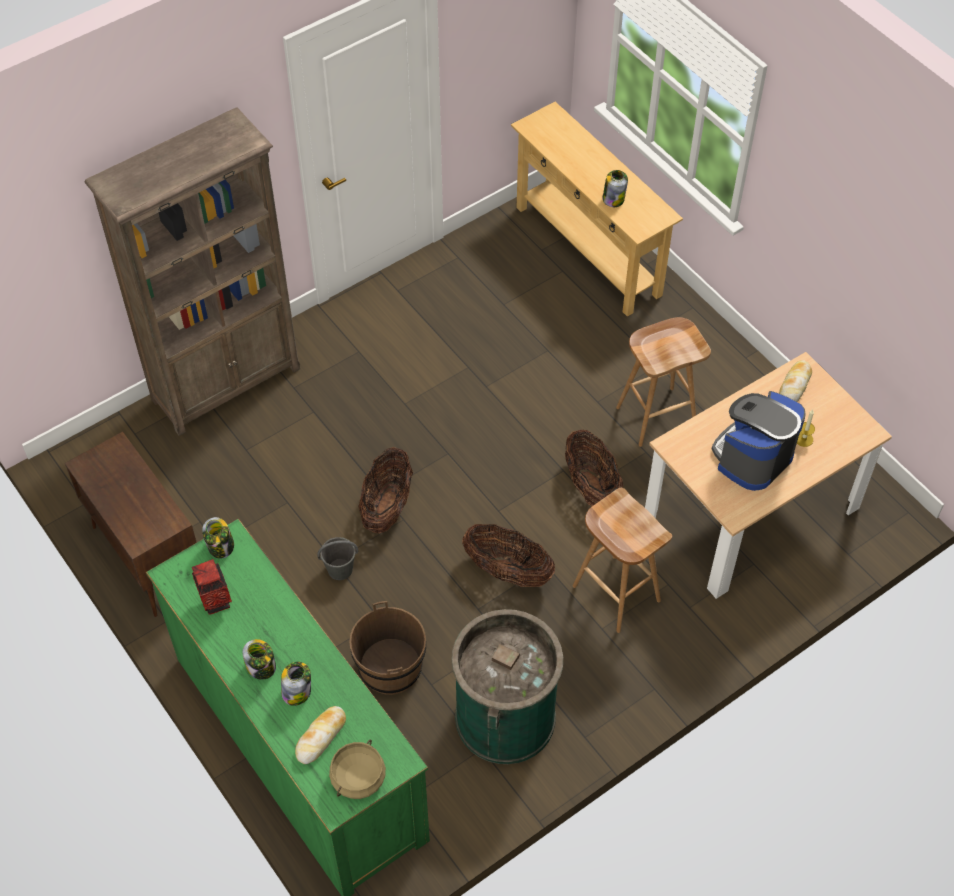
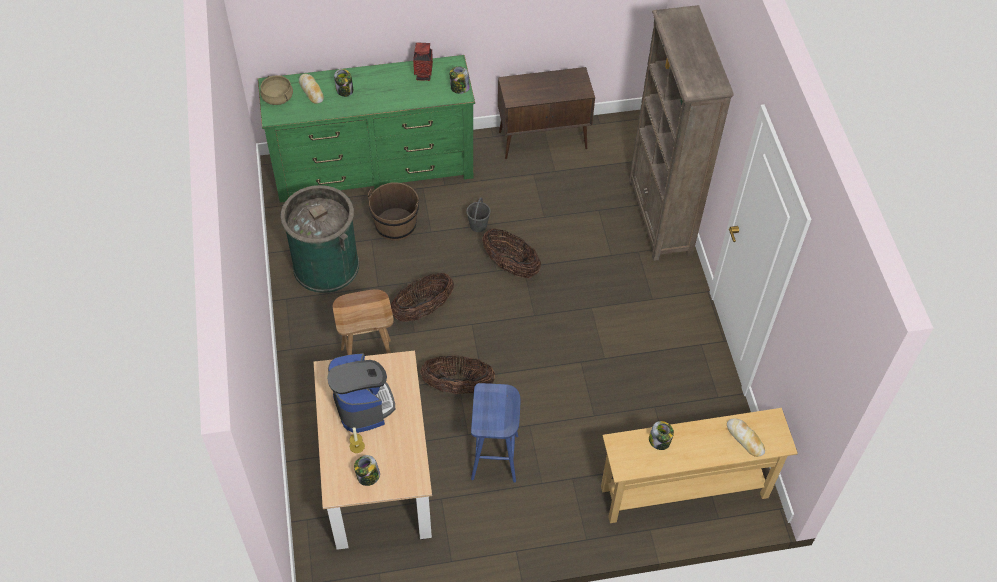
camera: 115 degrees right, 0 degrees up
(261, 667) = (370, 81): jar -> jar (368, 477)
(656, 415) = (495, 458): brown stool -> blue stool
(795, 385) = (405, 467): bread -> bread (745, 439)

